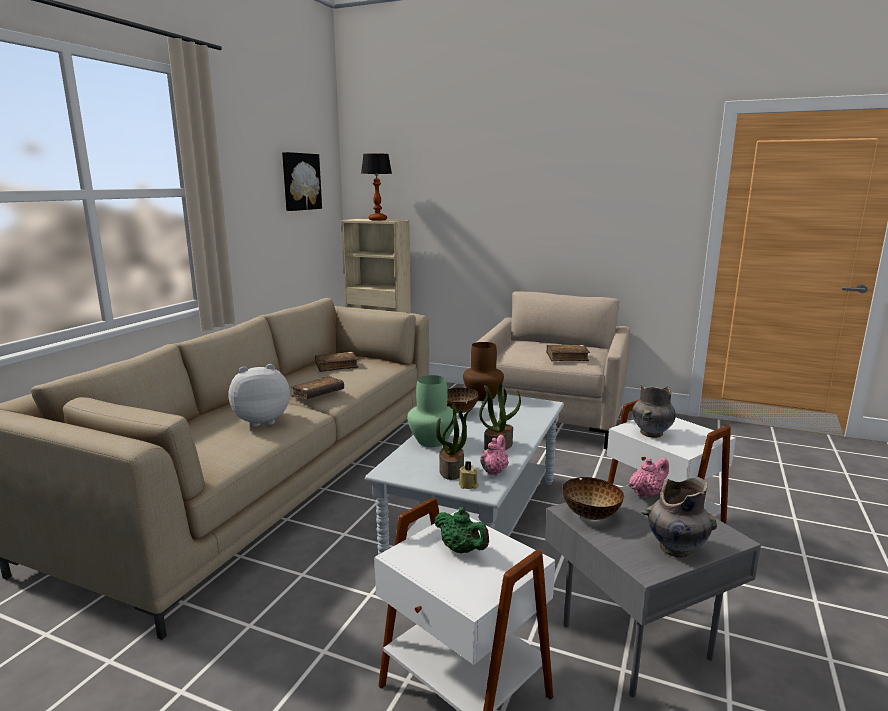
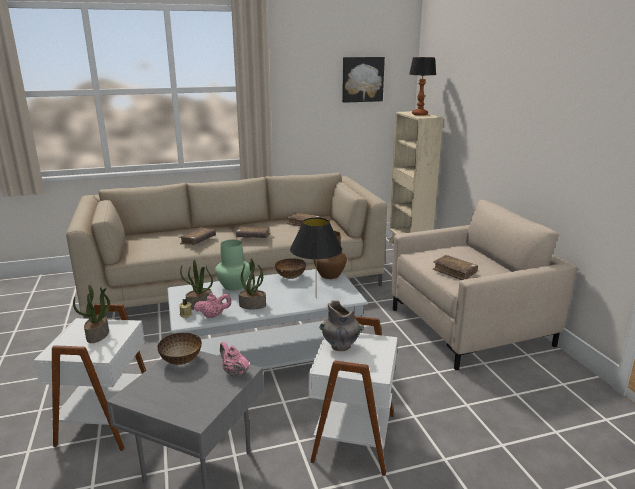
camera: 50 degrees right, 5 degrees up
(261, 421) = (198, 241): plush toy -> brown book
(461, 550) = (98, 335): green teapot -> potted plant
(526, 416) = (316, 298): none -> black table lamp
(646, 494) = (234, 372): pink teapot -> pink teapot turned 150 degrees counterclockwise
(674, 548) = (162, 400): grey vase -> none

